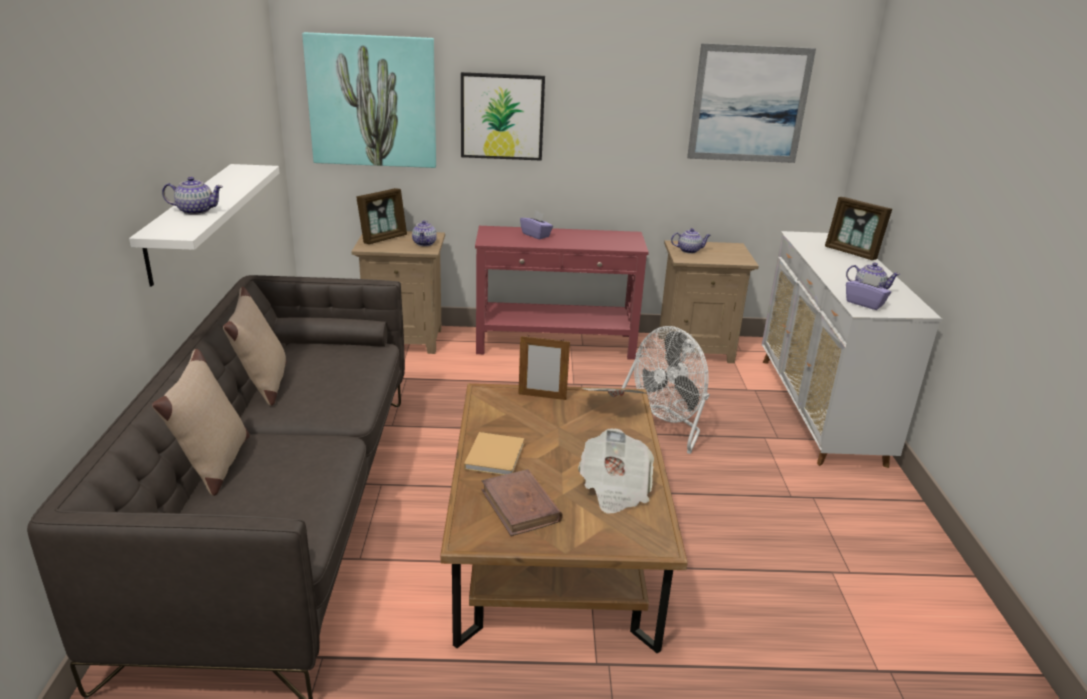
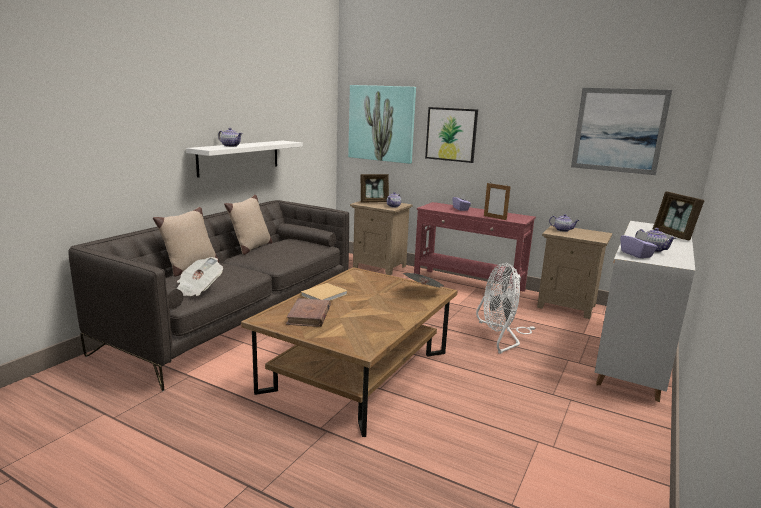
camera: 30 degrees right, 10 degrees down
(542, 396) = (387, 280): picture frame -> picture frame (495, 218)
(614, 489) = (372, 323): newspaper -> newspaper (197, 289)

